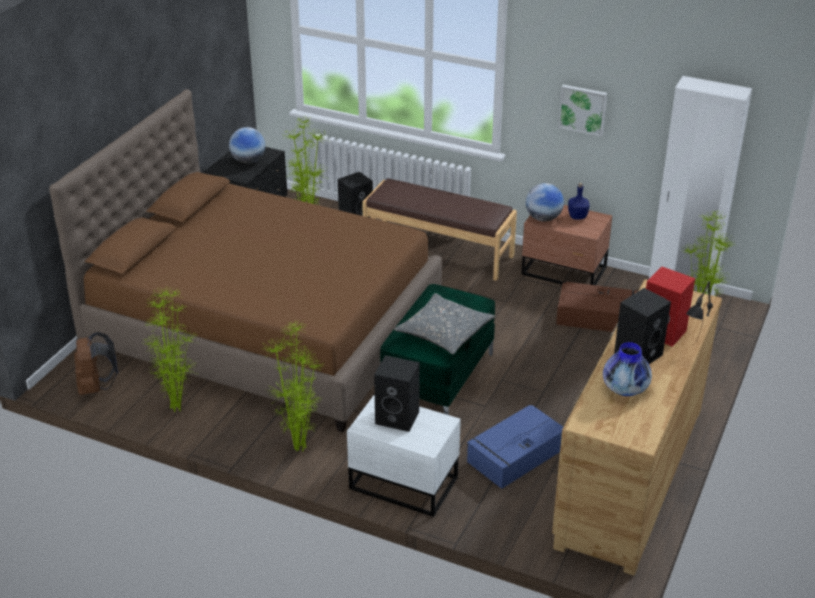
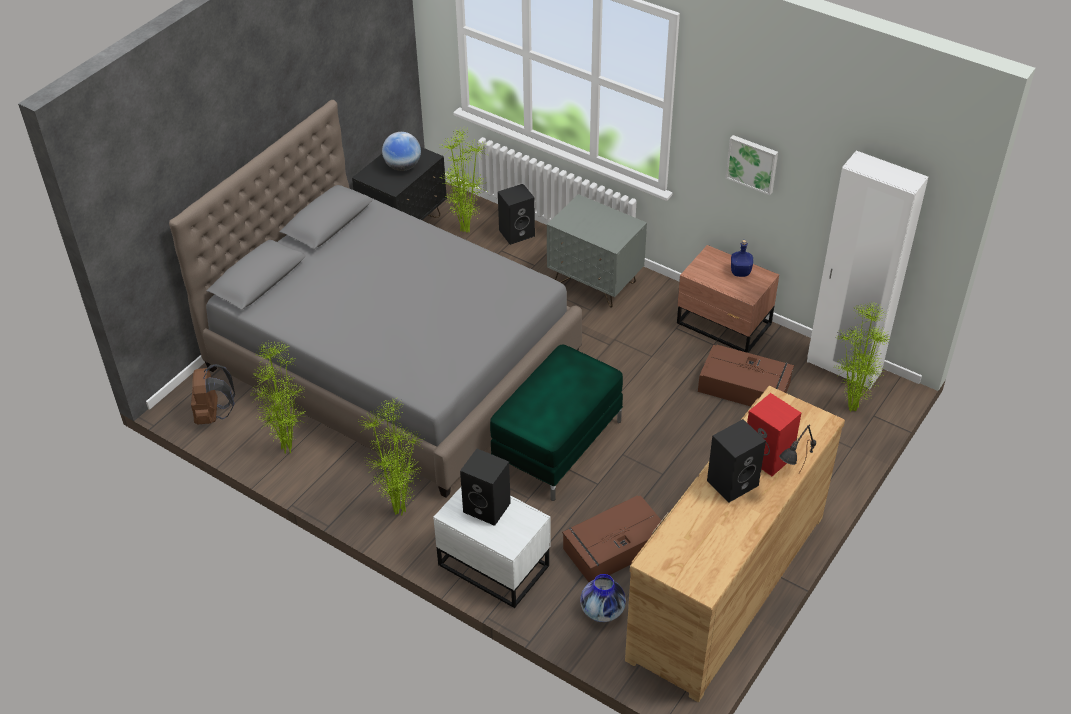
camera: 10 degrees right, 10 degrees up
(264, 328) = (393, 361): brown bed -> grey bed
(438, 251) = (595, 283): brown bench -> grey nightstand
(444, 333) = (558, 410): grey pillow -> none
(515, 456) = (613, 547): blue storage box -> brown storage box
(543, 218) = (702, 271): globe -> none
(625, 389) = (706, 524): vase -> vase (602, 610)

